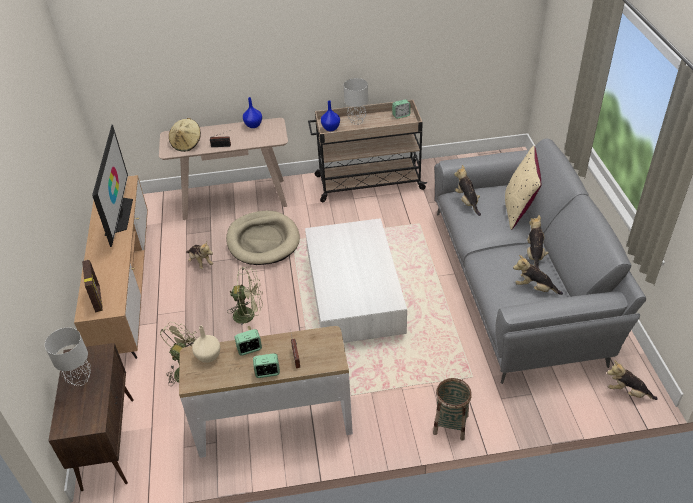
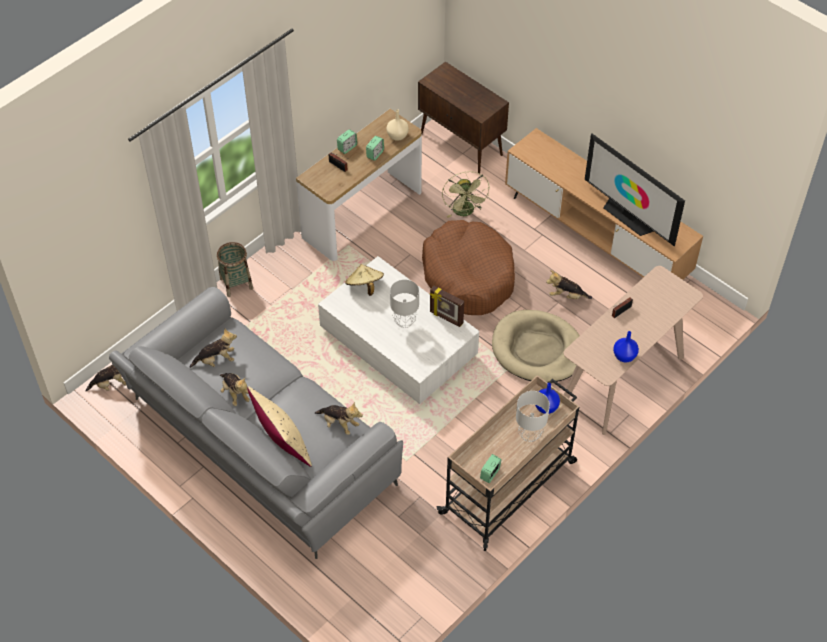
camera: 140 degrees right, 10 degrees up
(80, 379) = (472, 94): grey table lamp -> grey table lamp (404, 322)
(98, 299) = (542, 149): picture frame -> picture frame (446, 318)
(187, 144) = (657, 295): beige hat -> beige hat (364, 286)
(249, 315) = (468, 276): green fan -> brown dog bed

